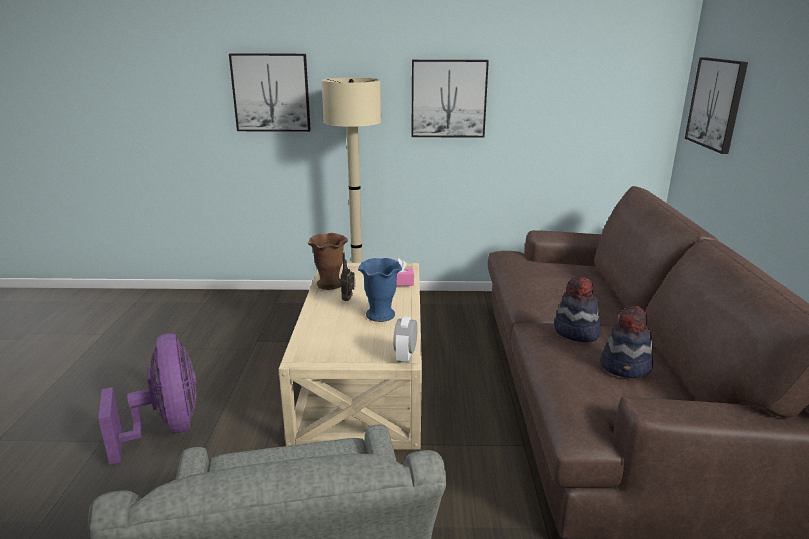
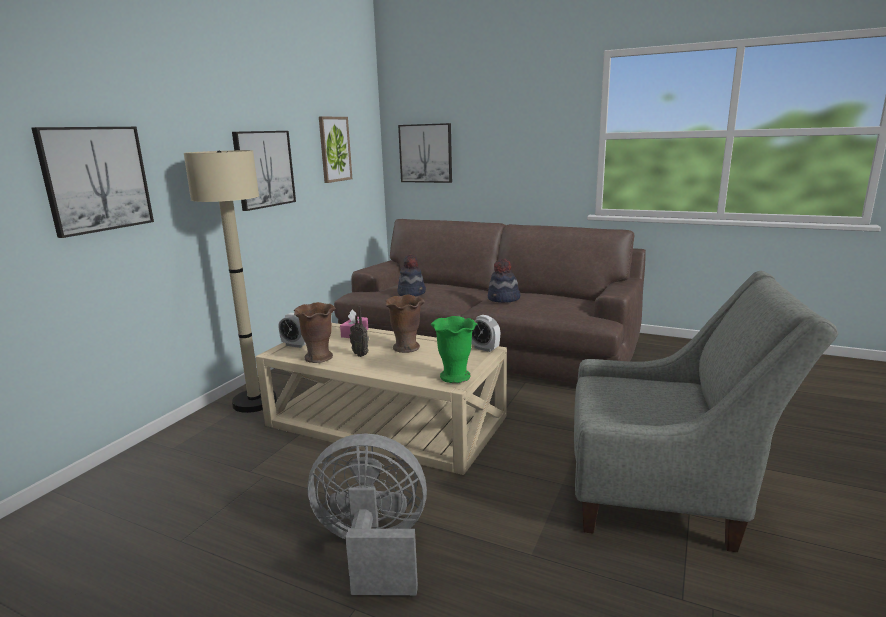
camera: 65 degrees left, 5 degrees down
(167, 428) = (373, 550): purple fan -> grey fan
(318, 356) = (455, 376): none -> green vase
(352, 268) = (295, 345): none -> alarm clock
(380, 315) = (406, 348): blue vase -> brown vase
(574, 84) = (334, 149): none -> picture
(626, 367) = (552, 298): hat -> hat (412, 293)

